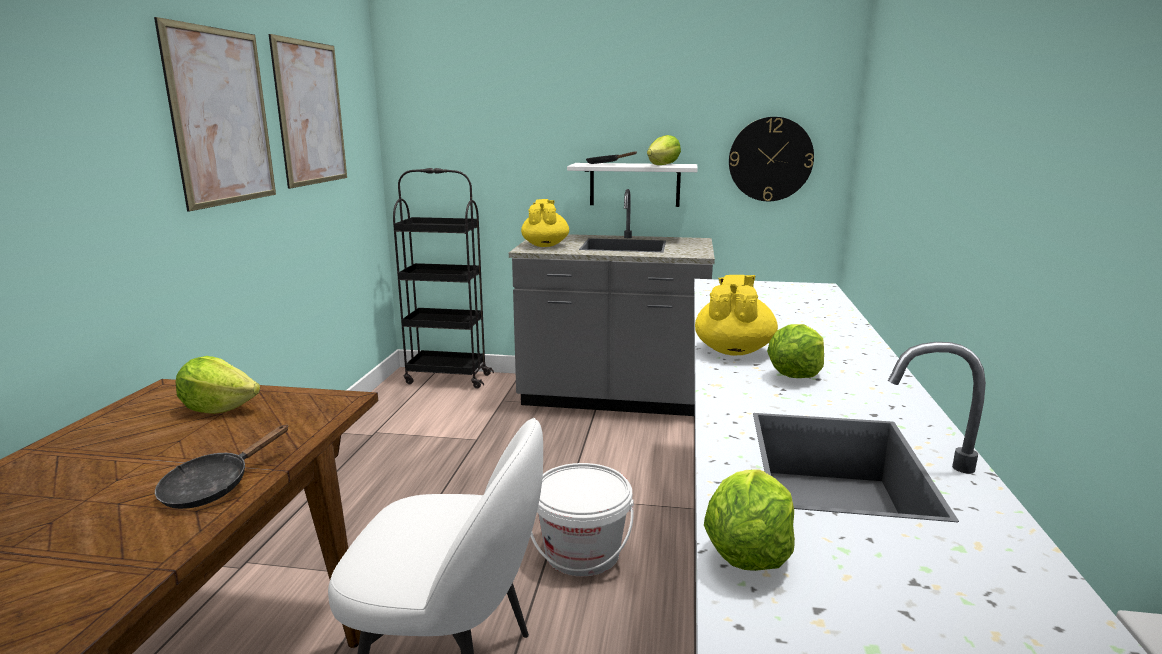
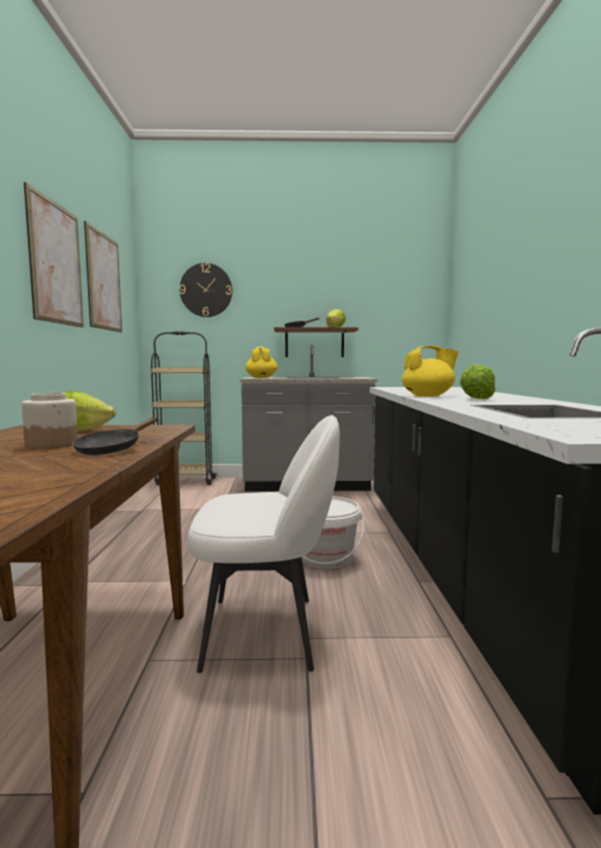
camera: 10 degrees left, 10 degrees down
(153, 462) = (52, 445): none -> jar
(448, 379) = (185, 481): black cart -> beige cart
(634, 184) = (314, 343): white shelf -> brown shelf
(733, 350) = (428, 396): yellow teapot -> yellow teapot turned 75 degrees clockwise
(747, 553) = (535, 424): lettuce -> none
(770, 159) = (399, 326): wall clock -> wall clock (206, 290)

